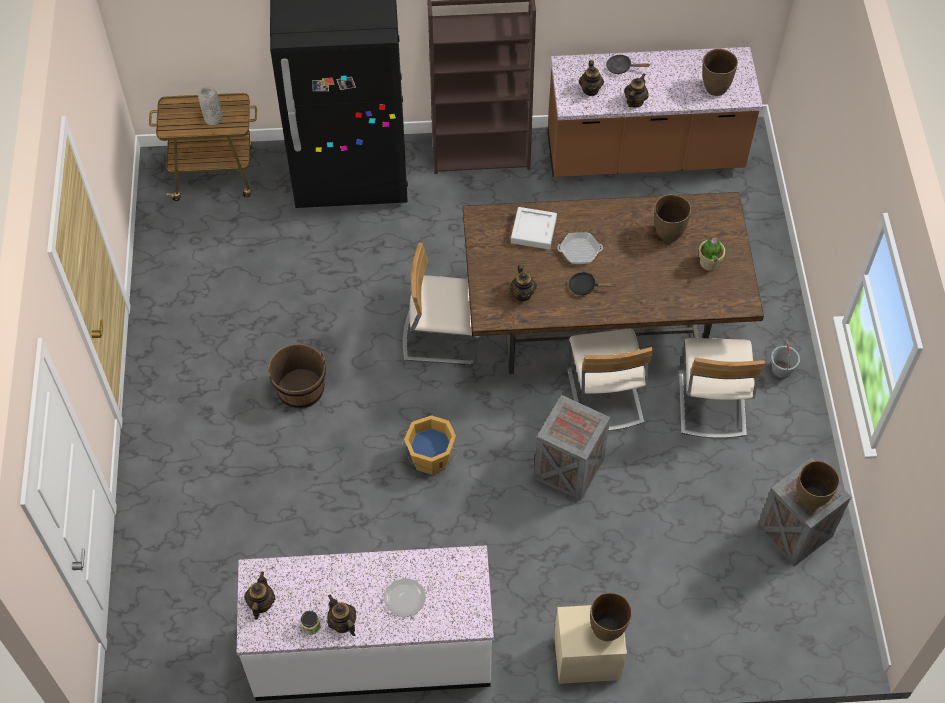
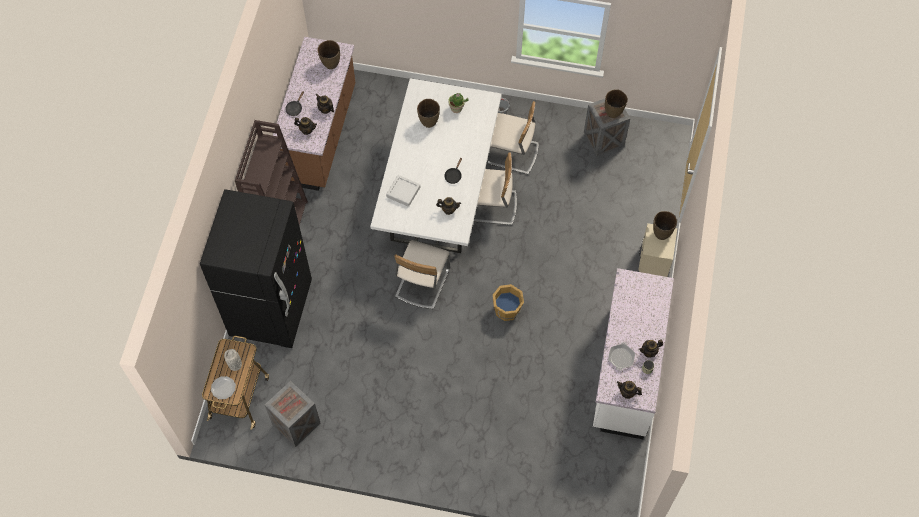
camera: 75 degrees left, 5 degrees up
(301, 389) = (436, 374): brown bucket -> none
(405, 598) = (640, 316): plate -> plate (223, 388)
(569, 470) = (536, 238): crate -> crate (297, 424)
(579, 251) = (426, 171): frying pan -> frying pan (621, 357)
(602, 322) = (438, 193): brown dining table -> white dining table

